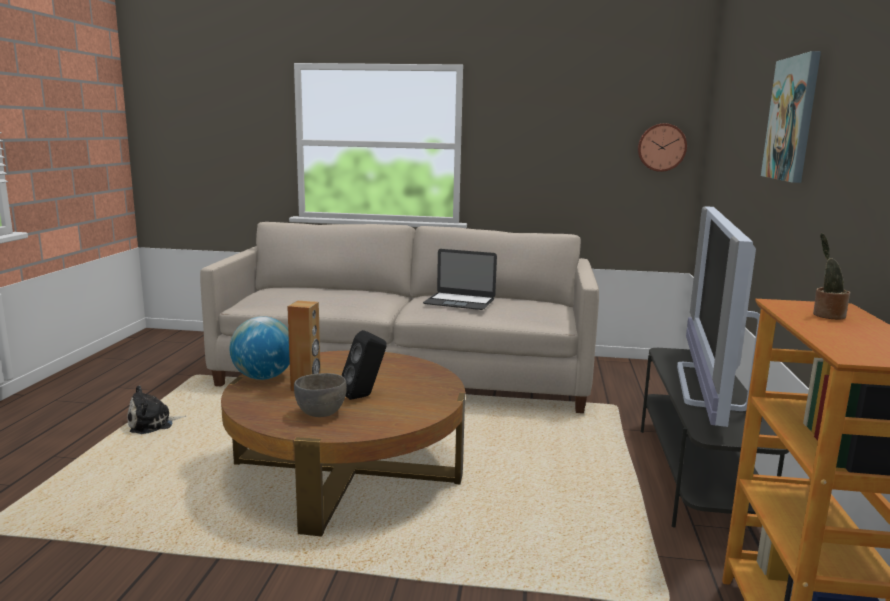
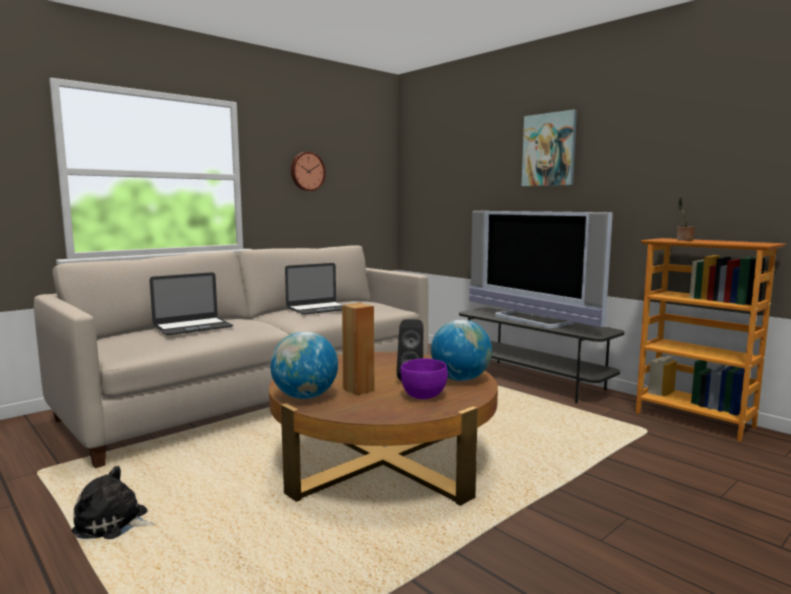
camera: 50 degrees left, 5 degrees down
(153, 424) = (114, 524): plush toy -> plush toy turned 90 degrees clockwise
(321, 413) = (424, 396): grey bowl -> purple bowl
(322, 293) = (193, 326): none -> laptop
(395, 414) = (460, 379): none -> globe
(661, 147) = (376, 179): wall clock -> wall clock (307, 171)

